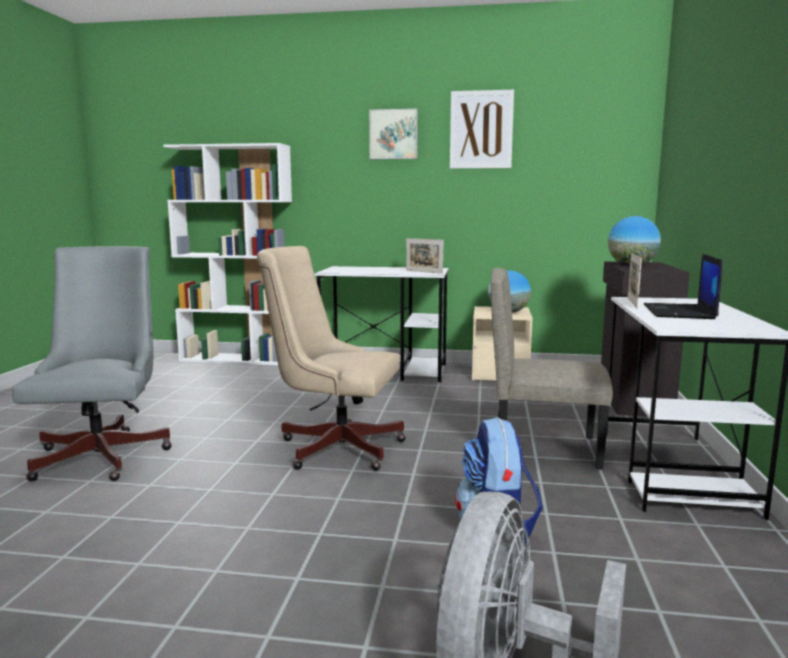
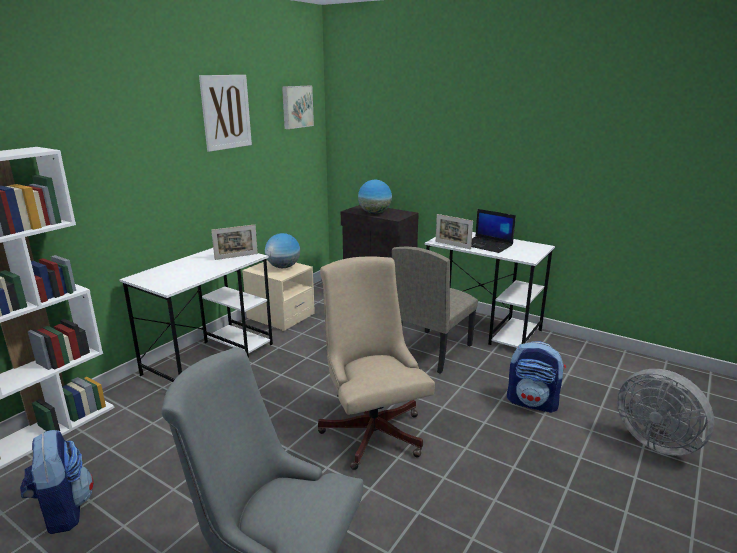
camera: 65 degrees left, 10 degrees up
(170, 383) = (63, 511): none -> backpack
(333, 446) = (372, 429): beige office chair -> beige office chair turned 120 degrees clockwise
(393, 134) = (154, 122): picture -> picture (296, 106)

